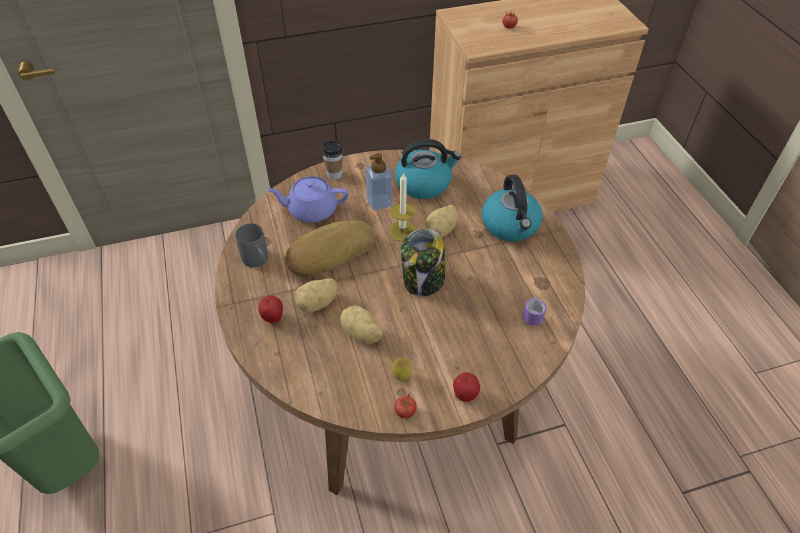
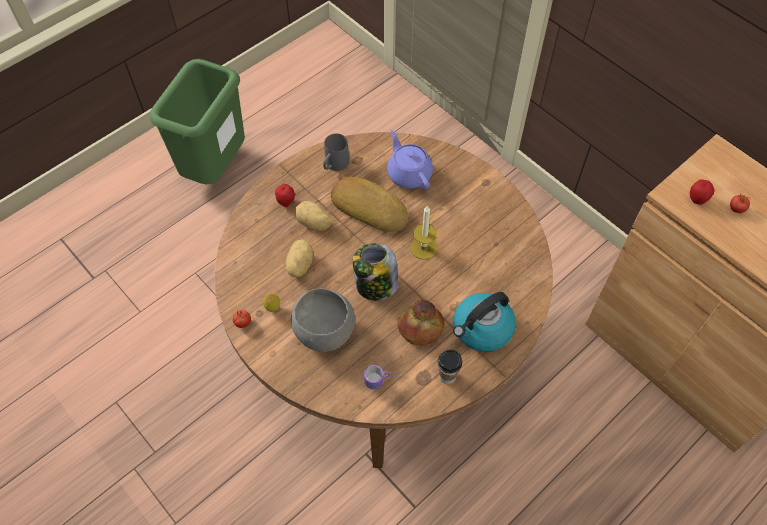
camera: 65 degrees right, 10 degrees up
(334, 175) = (461, 169): cup -> cup (447, 376)
(379, 202) = (448, 216): soap dispenser -> none
(424, 183) = (494, 240): kettle -> none
(442, 230) = (442, 277): potato -> none
(455, 341) = (324, 332): none -> grey bowl
(465, 395) = (275, 357): apple -> apple (697, 199)
(487, 265) = (420, 327): none -> bread

